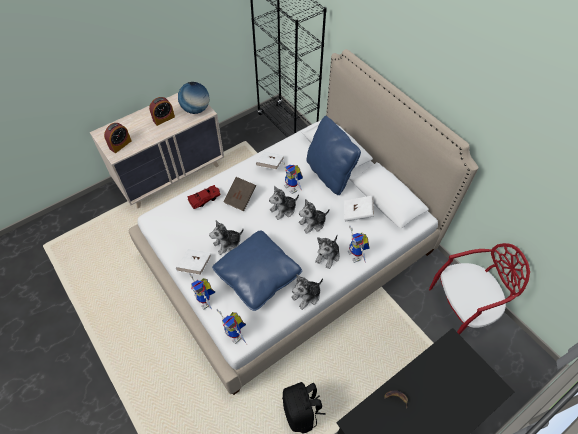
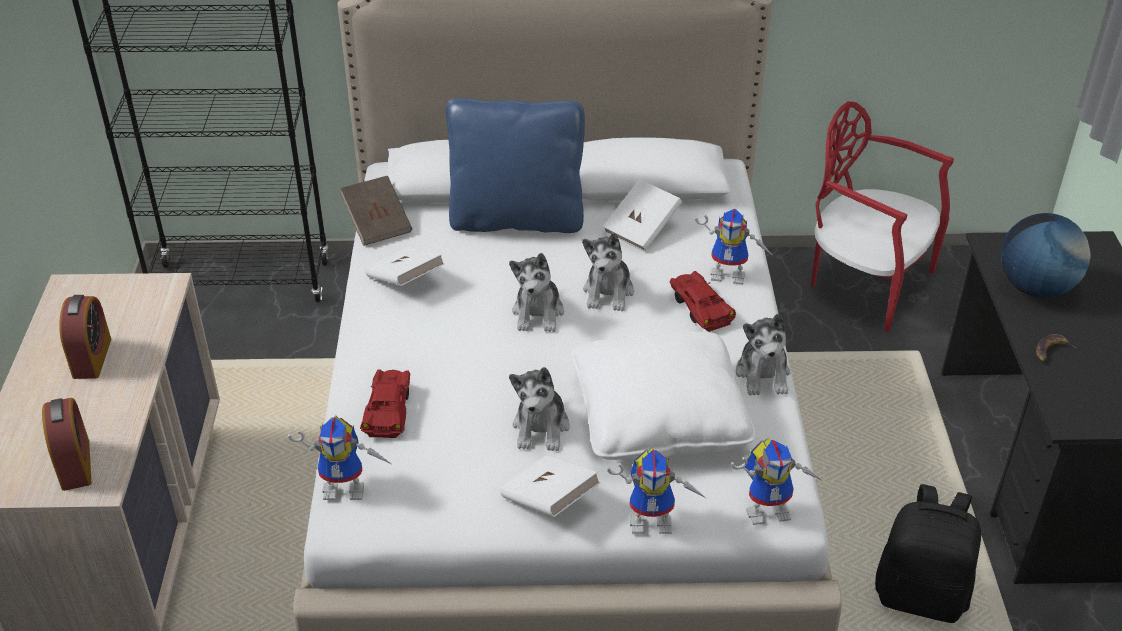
camera: 55 degrees left, 15 degrees down
(196, 109) = (134, 297): globe -> globe (1035, 288)
(240, 198) = (446, 357): brown book -> brown book (377, 224)
(258, 275) = (659, 418): blue pillow -> white pillow
(293, 188) = (498, 277): toy robot -> toy robot (347, 487)
(328, 256) = (700, 307): plush toy -> red toy car
(462, 307) = (866, 283): red chair -> red chair turned 75 degrees counterclockwise

